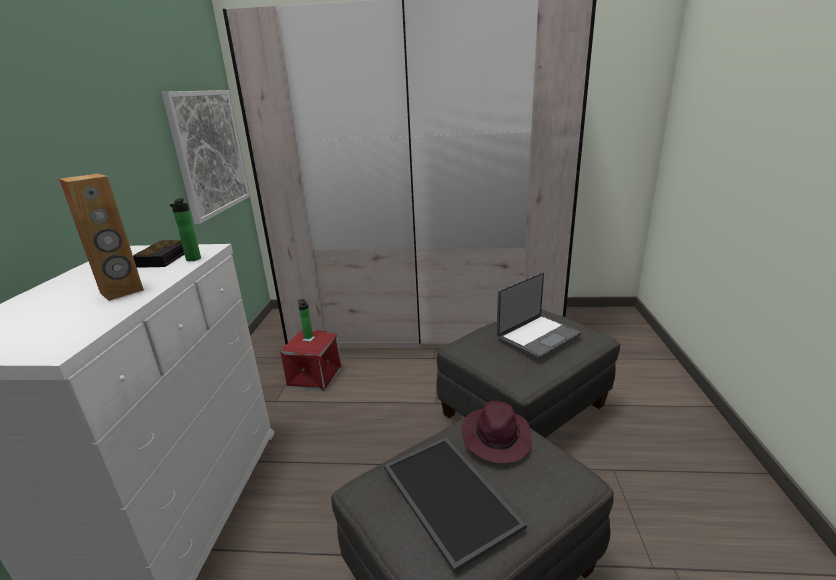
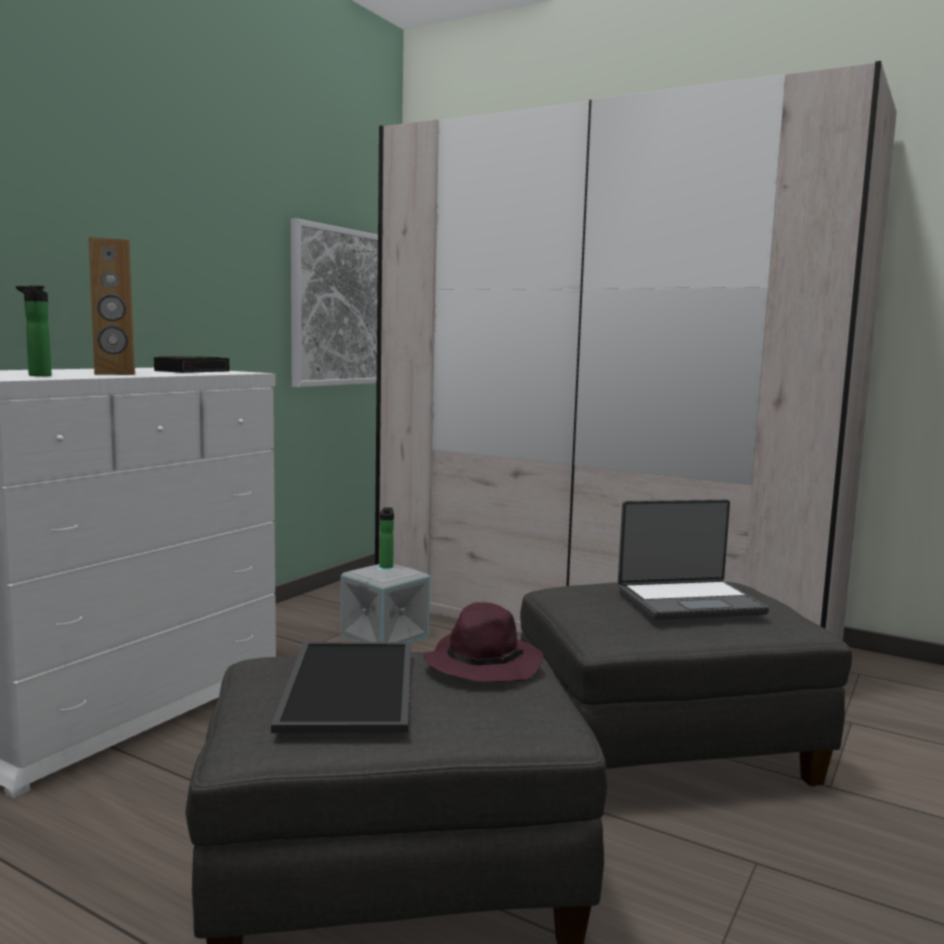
camera: 25 degrees right, 15 degrees down
(193, 260) = (215, 373): bottle -> bottle (37, 375)
(314, 376) = (384, 635): red storage box -> grey storage box

